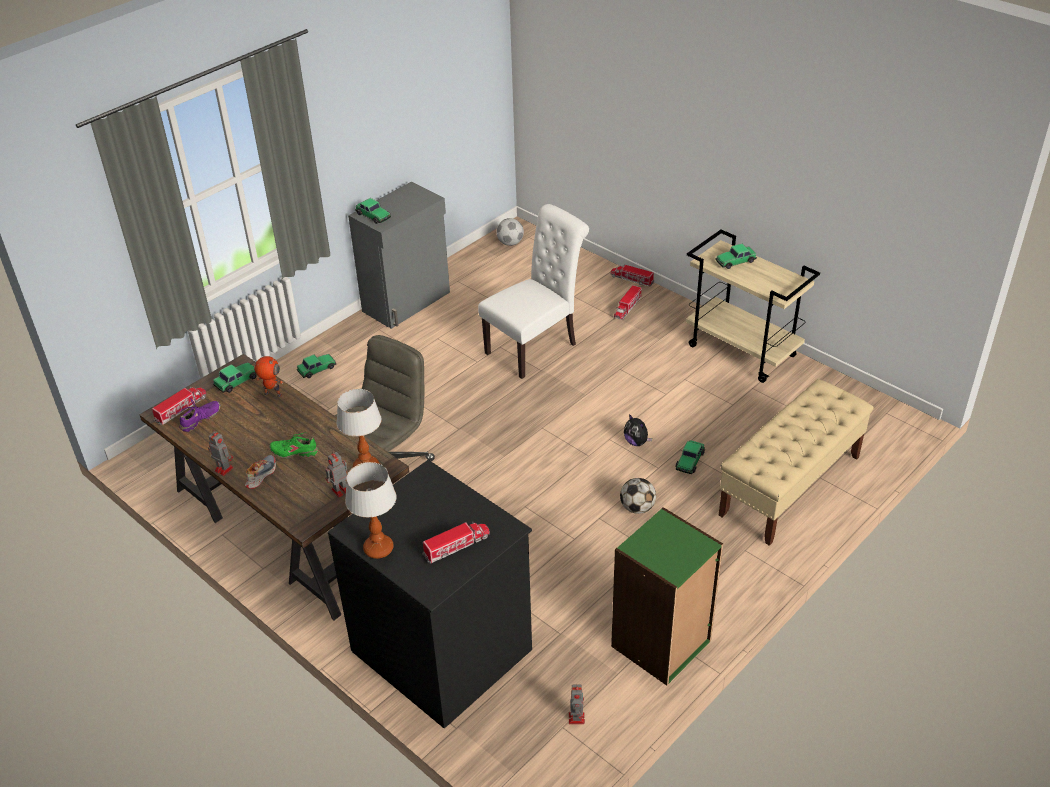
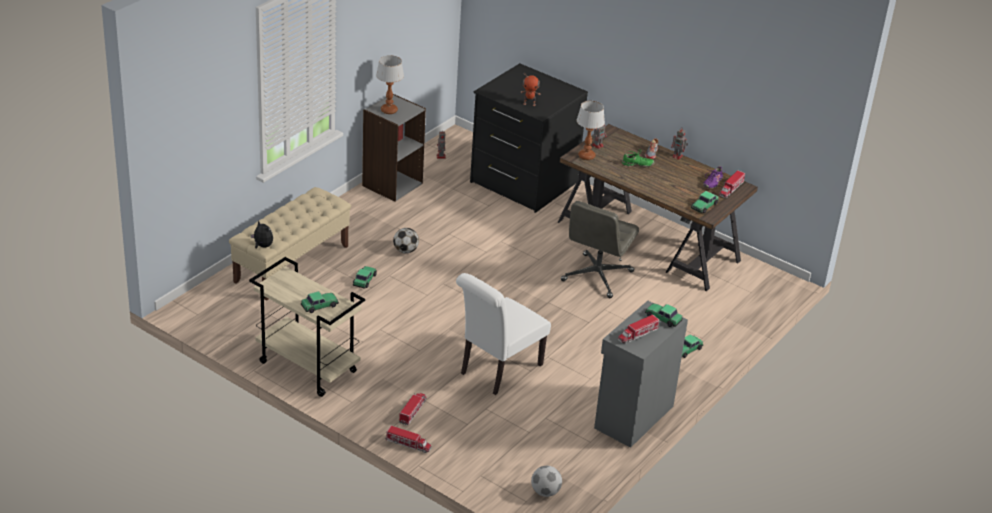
camera: 170 degrees right, 5 degrees down
(272, 394) = (673, 197): toy robot -> toy robot (529, 104)
(378, 549) = (556, 84): table lamp -> table lamp (389, 110)
(456, 546) = (513, 84): toy truck -> toy truck (637, 334)
(636, 442) = (405, 292): plush toy -> plush toy (262, 246)
(662, 644) = (392, 184): green bookcase -> grey bookcase

